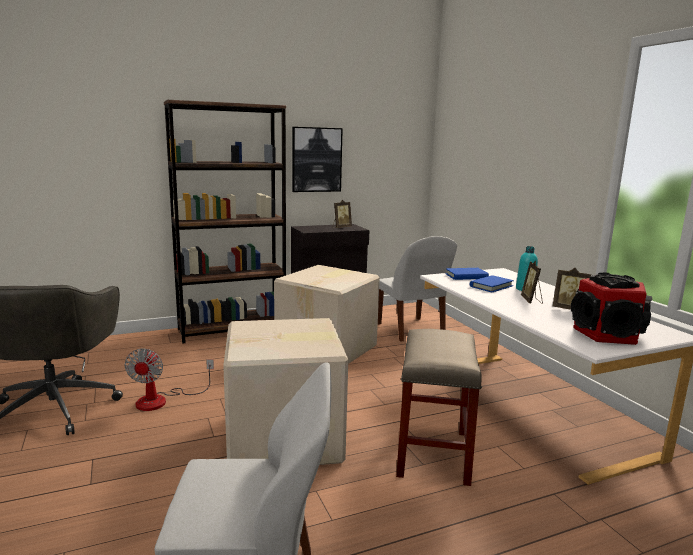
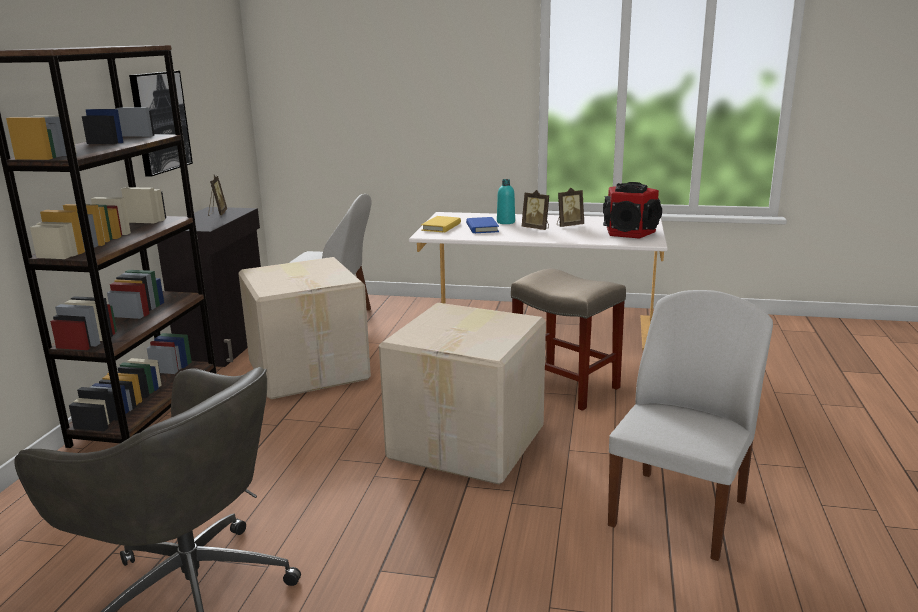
camera: 55 degrees left, 5 degrees up
(162, 400) = (289, 498): fan -> none
(466, 276) = (441, 227): blue book -> yellow book

